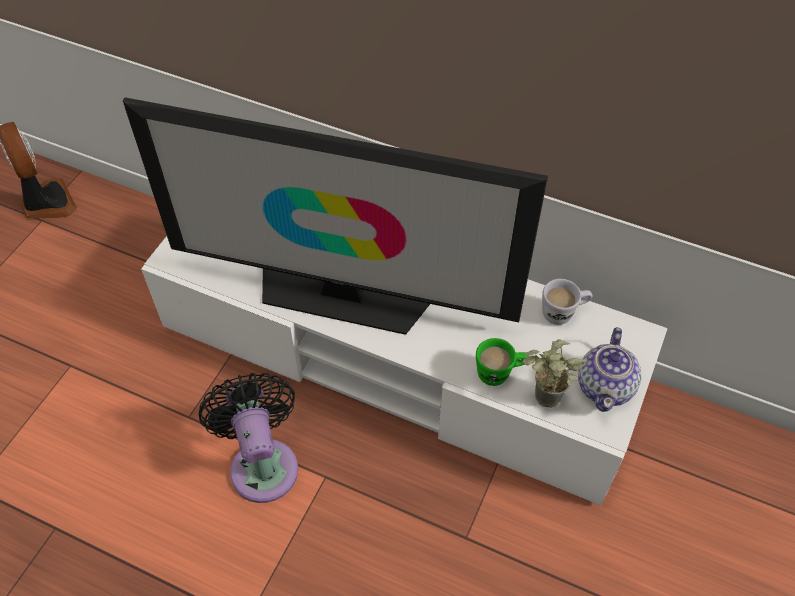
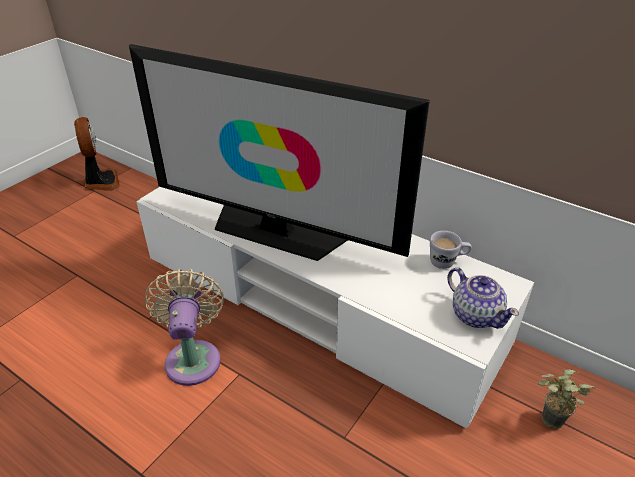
camera: 10 degrees right, 15 degrees down
(262, 463) = (193, 357): black fan -> beige fan
(500, 373) = (387, 295): green mug -> none
(541, 401) = (418, 318): potted plant -> potted plant (546, 423)
(606, 386) = (476, 315): teapot -> teapot turned 60 degrees counterclockwise

